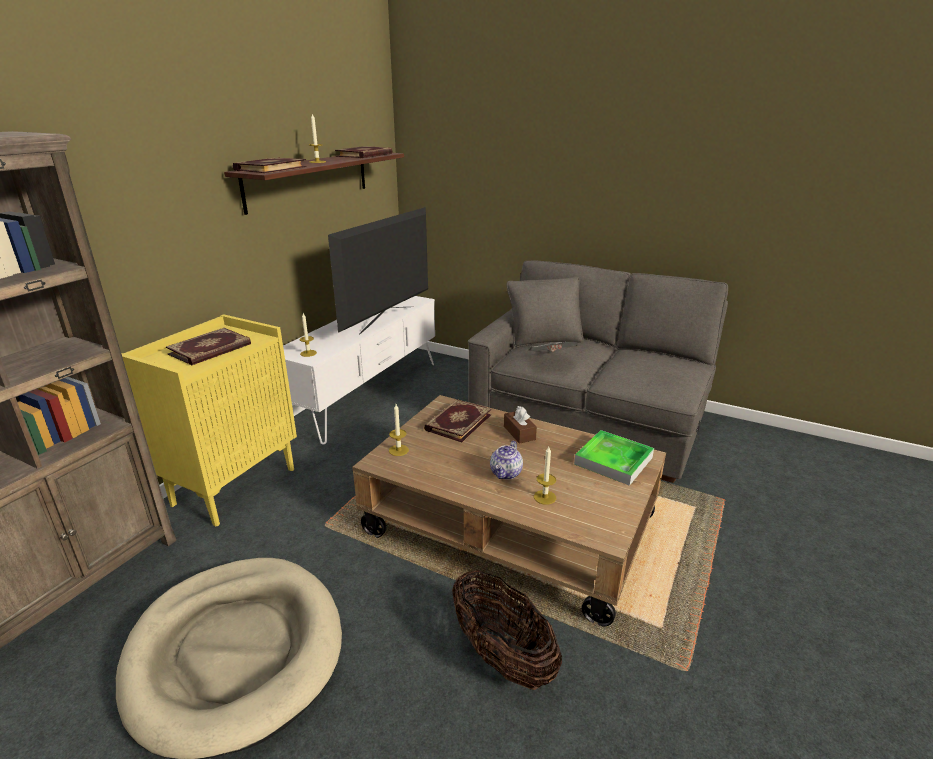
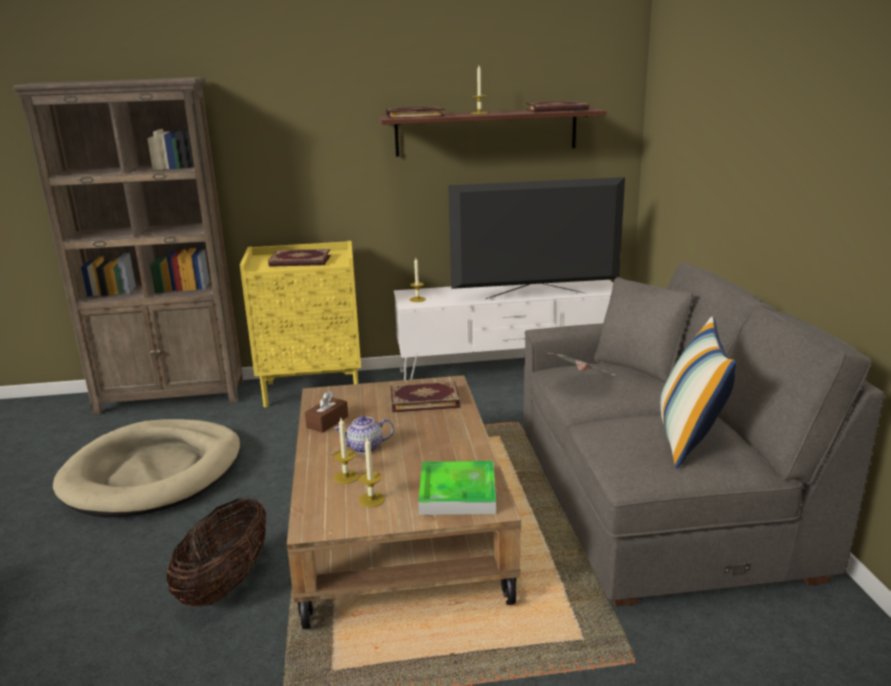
camera: 55 degrees right, 5 degrees down
(398, 450) = (346, 394): candle -> candle (371, 500)
(519, 433) = (445, 430): brown tissue box -> brown tissue box (327, 422)
(658, 364) = (689, 439): none -> pillow

